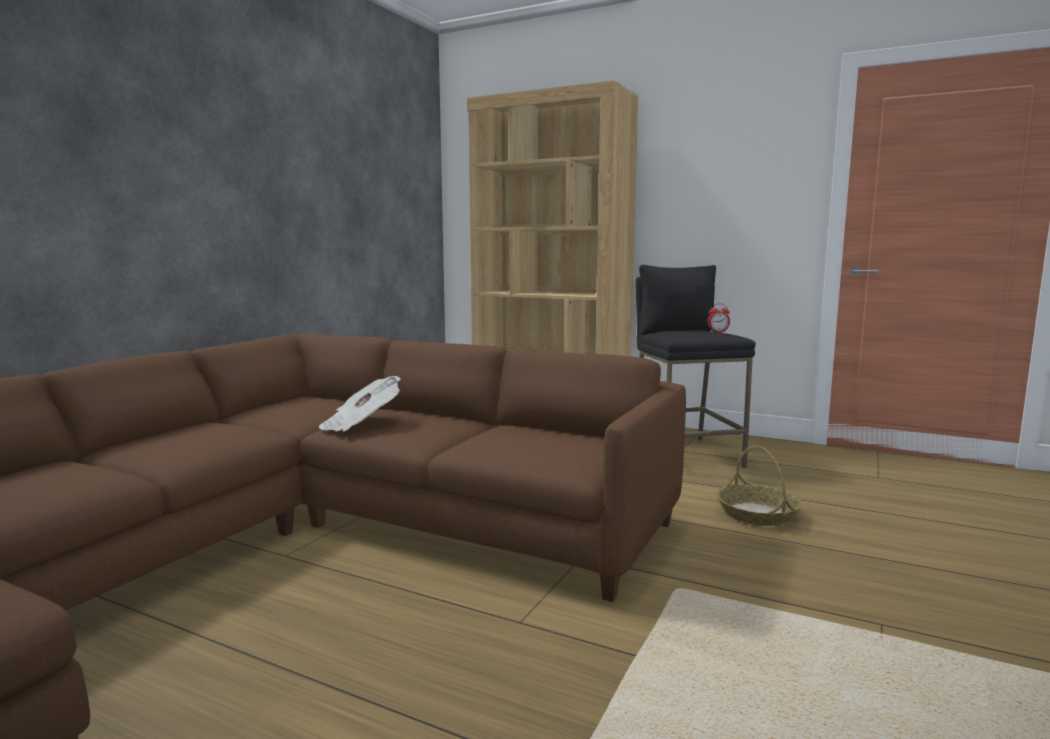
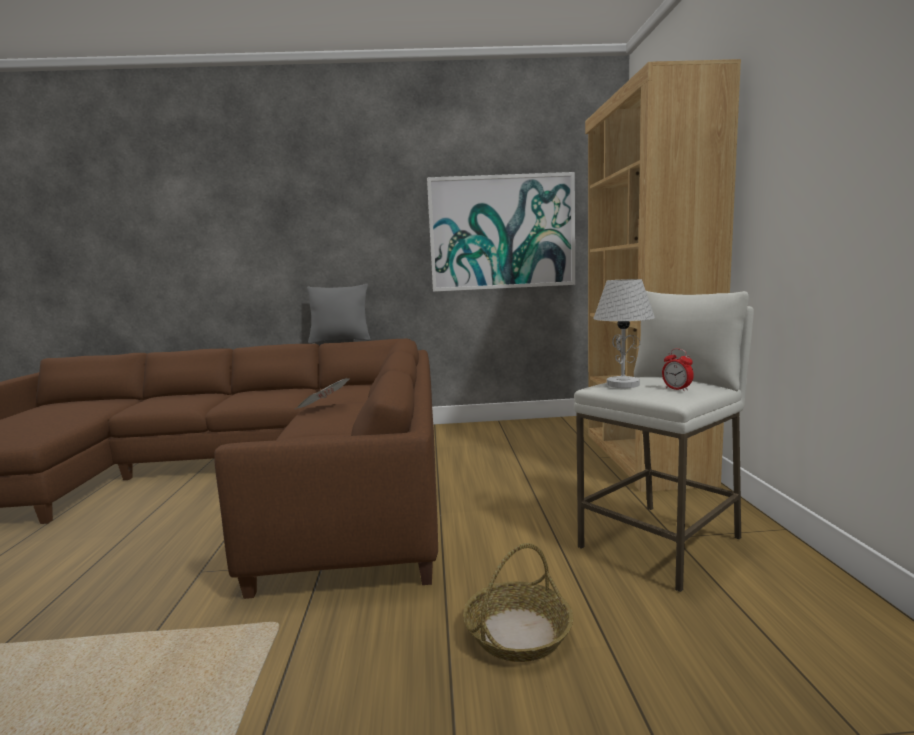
camera: 60 degrees right, 0 degrees up
(208, 344) = (340, 341): none -> grey pillow
(357, 200) = (502, 232): none -> picture
(685, 454) = (661, 543): black stool -> white stool
(686, 334) = (623, 384): none -> white table lamp

